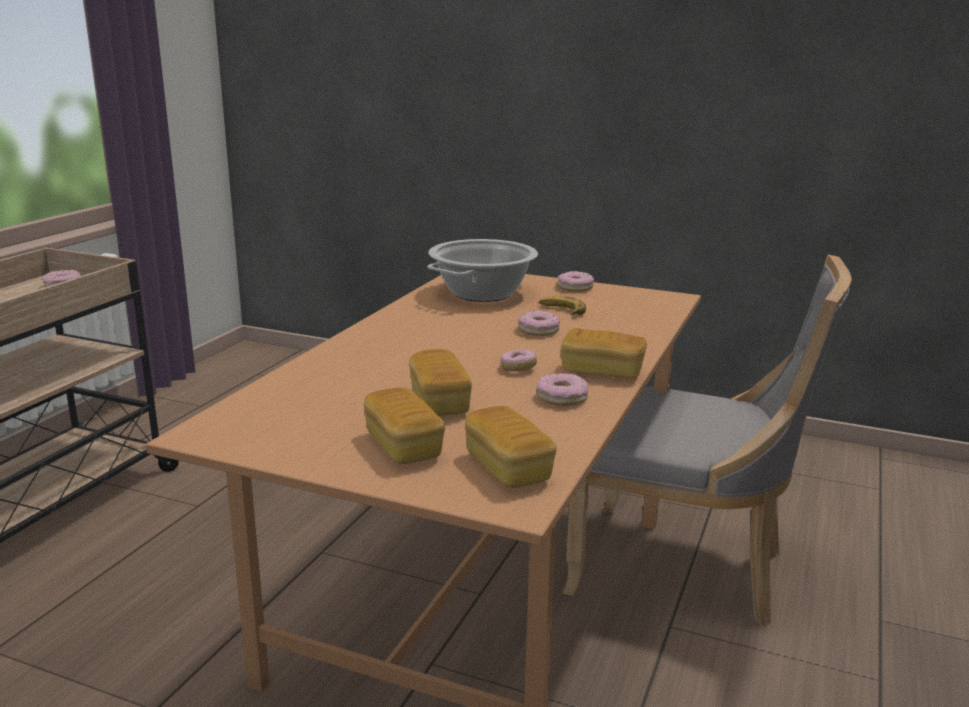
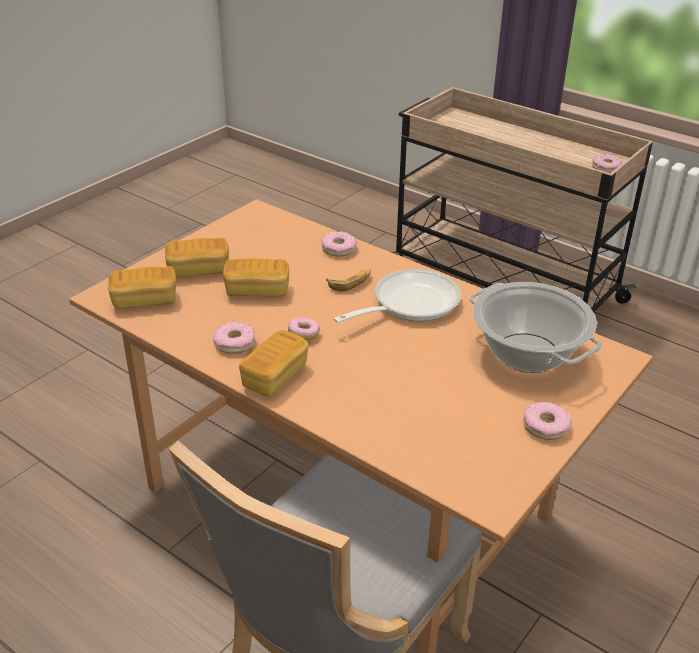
camera: 105 degrees right, 15 degrees up
(426, 332) = (409, 304): none -> frying pan
(538, 330) = (396, 365): donut -> donut (339, 249)
(562, 310) = (455, 394): banana -> banana (350, 282)

